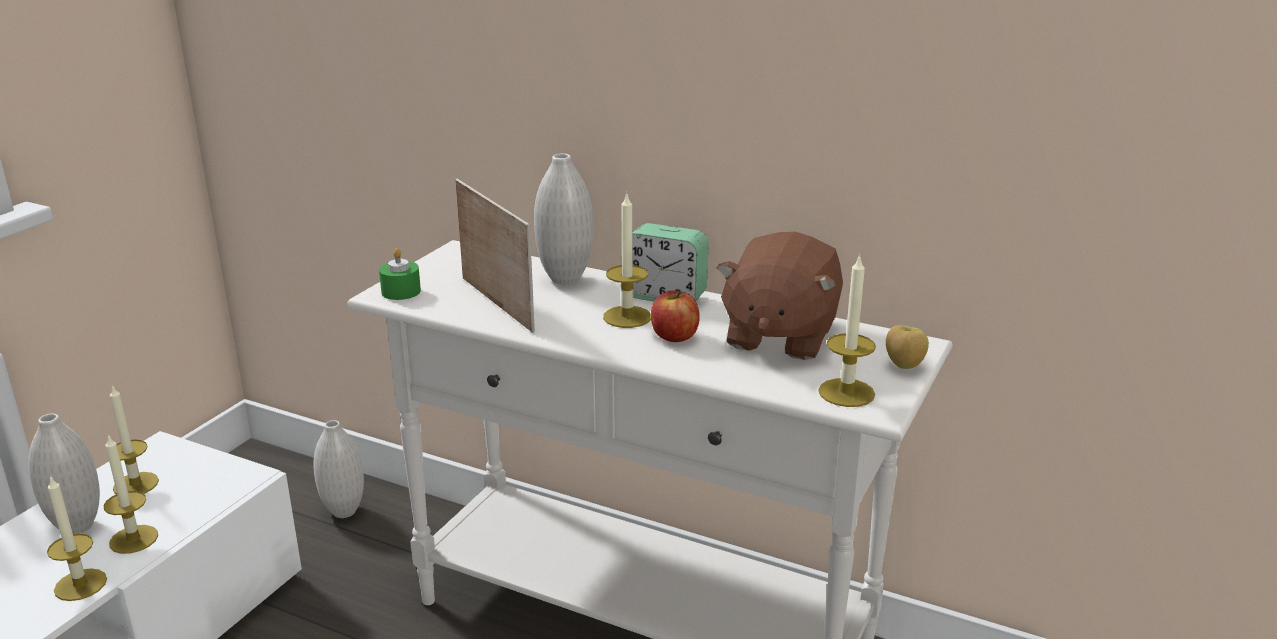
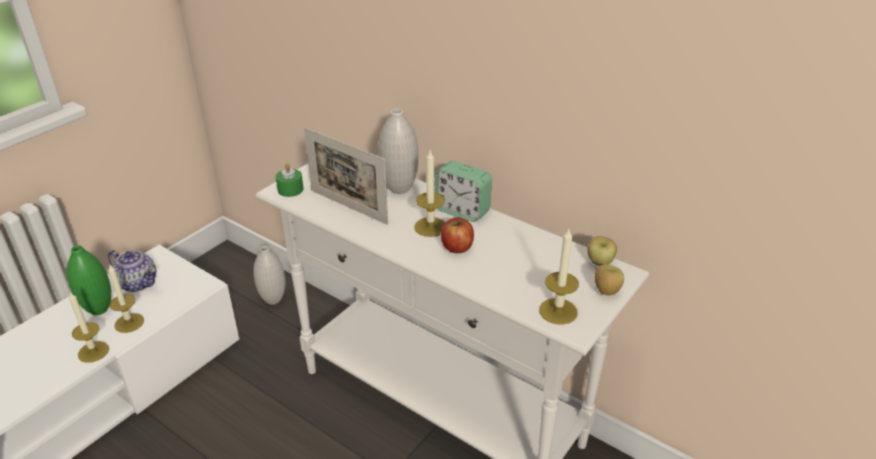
camera: 10 degrees right, 10 degrees up
(77, 526) = (99, 309): white vase -> green vase
(136, 484) = (137, 283): candle -> teapot
(496, 304) = (348, 207): picture frame -> picture frame turned 150 degrees clockwise
(779, 336) = (528, 255): brown plush toy -> none
(882, 336) = (600, 263): none -> apple

